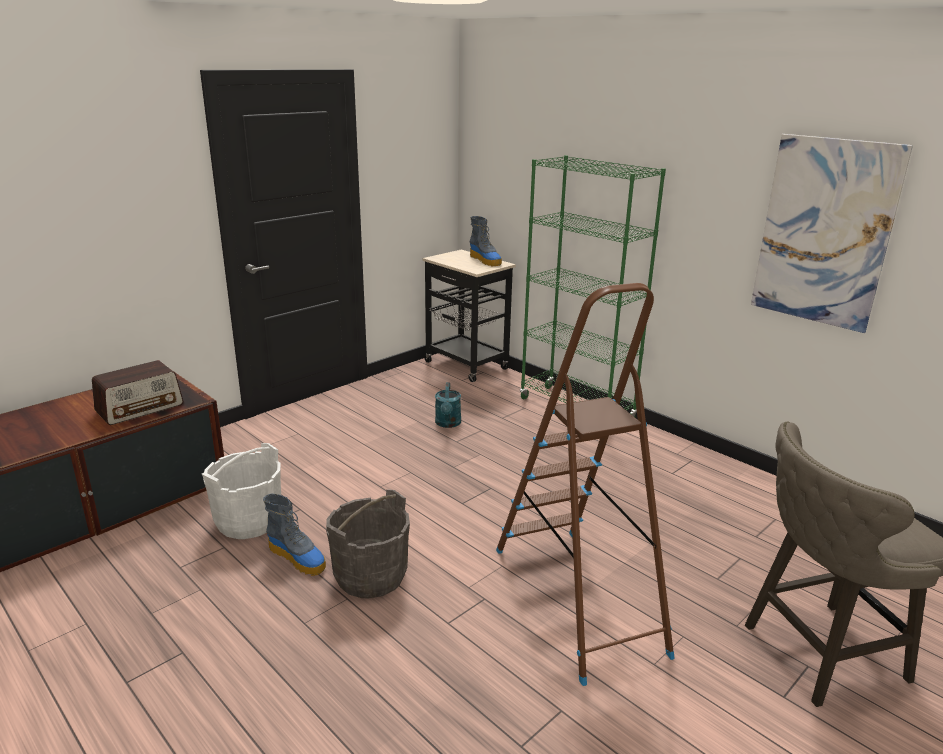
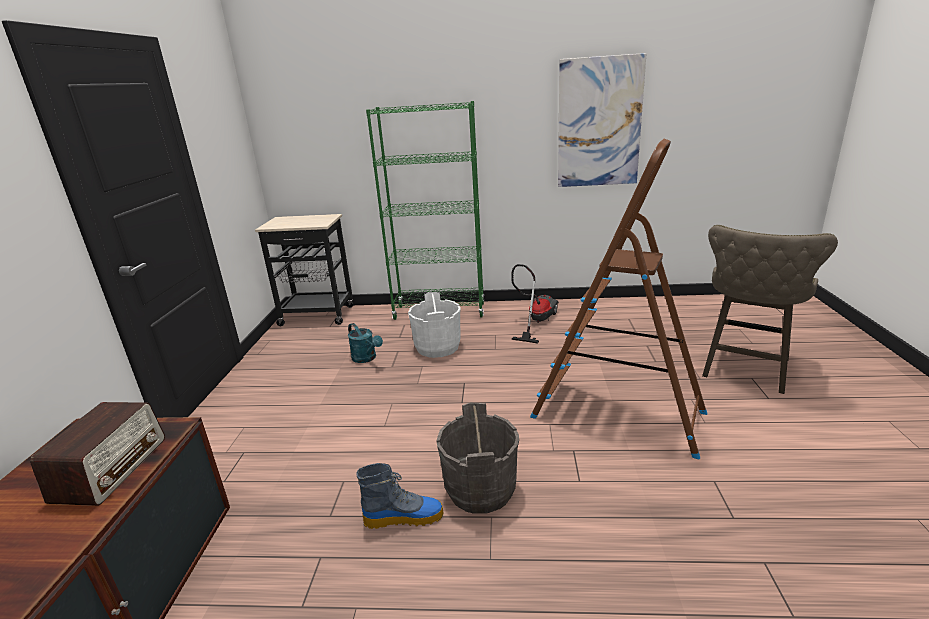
camera: 40 degrees left, 0 degrees up
(249, 521) = (309, 520): white bucket -> white bucket (437, 347)
(486, 260) = (314, 217): boot -> none
(657, 467) = (535, 321): none -> vacuum cleaner

